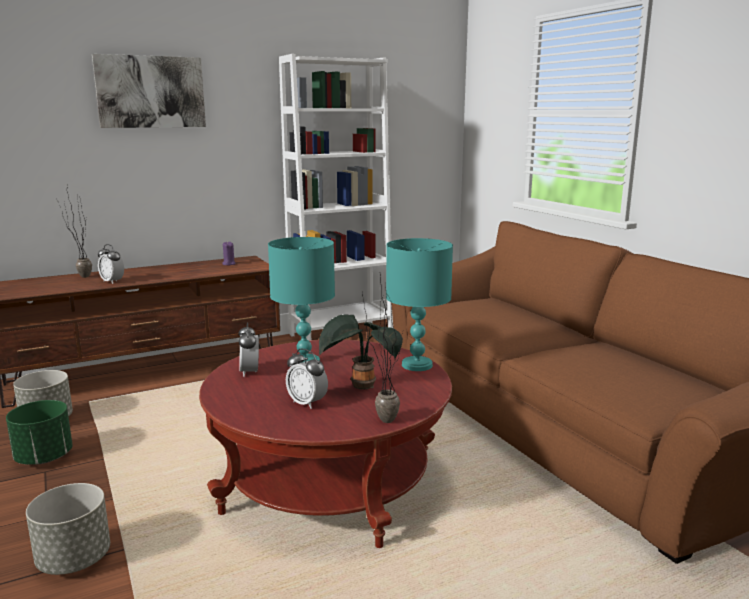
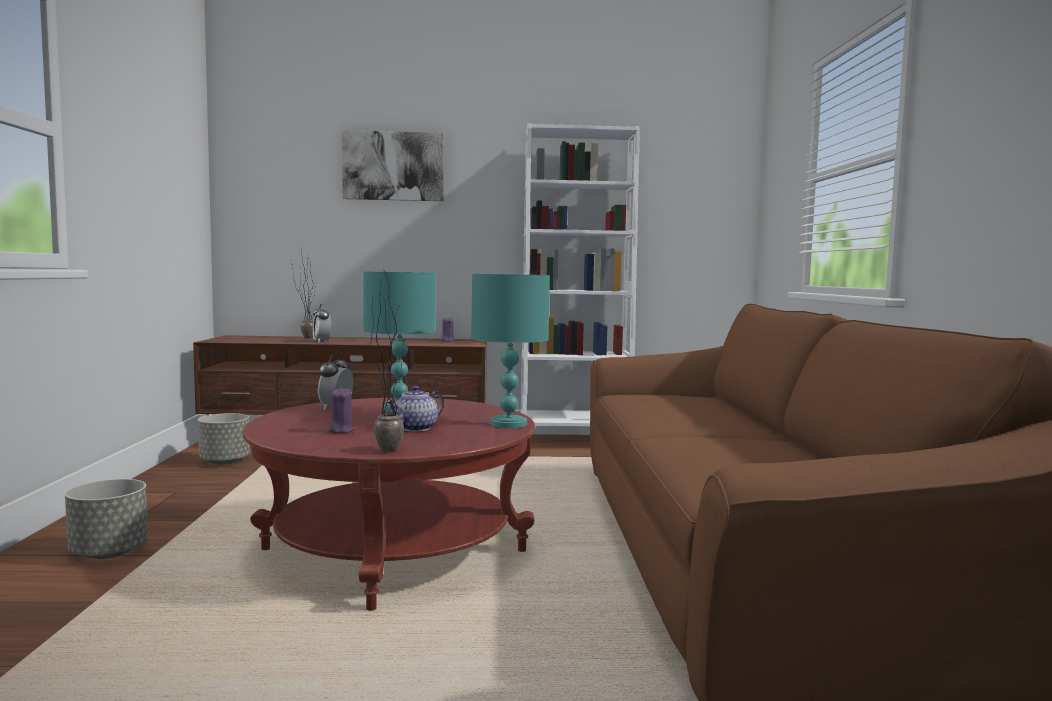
camera: 25 degrees right, 10 degrees down
(43, 458) = (187, 484): green planter -> none
(307, 403) = (341, 430): alarm clock -> purple candle
(360, 387) = (416, 428): potted plant -> teapot

